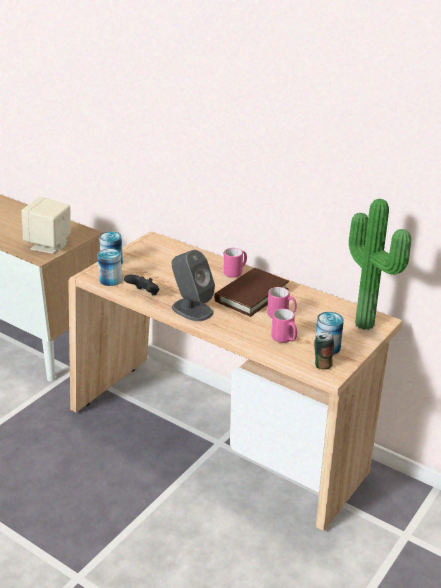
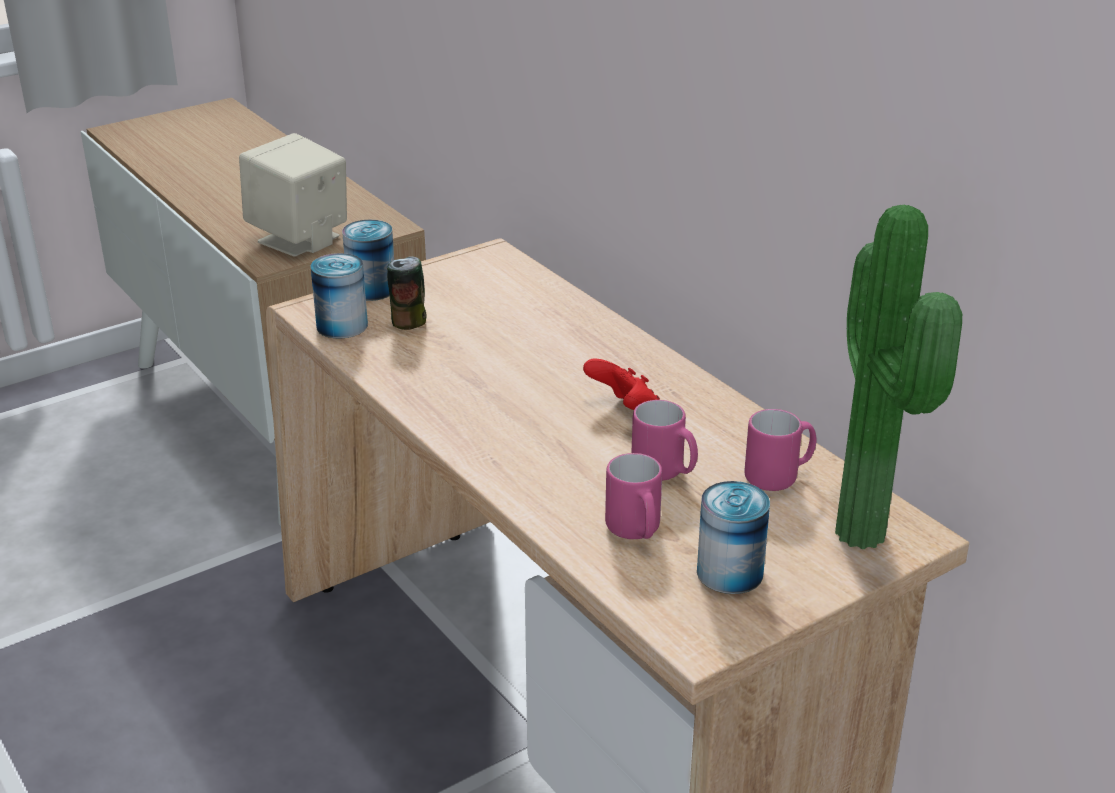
camera: 20 degrees right, 0 degrees up
(144, 294) = (388, 367): black game controller -> none
(192, 309) = (468, 420): grey speaker -> none
(235, 272) = (622, 354): pink mug -> pink mug (779, 476)
(251, 295) = (625, 412): brown book -> red game controller
(322, 364) = (690, 613): can -> can (409, 322)

